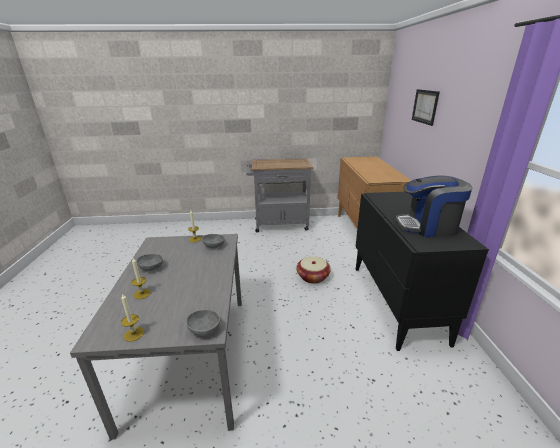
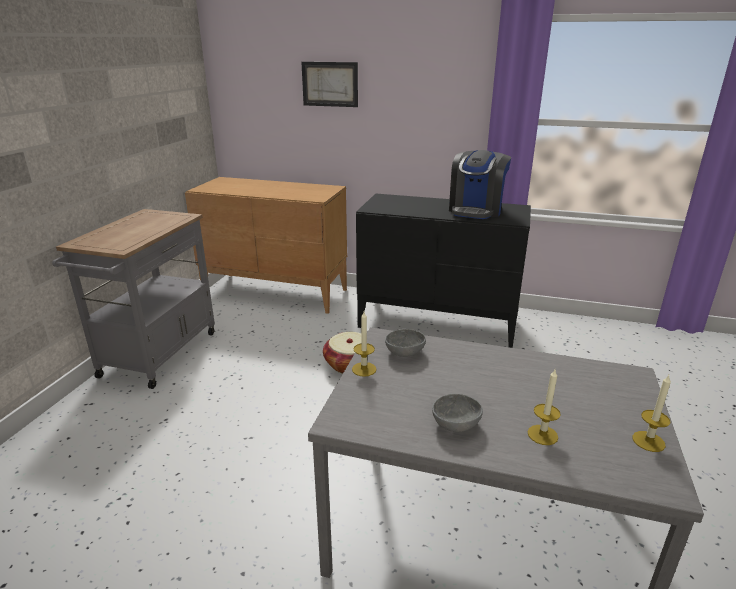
camera: 70 degrees left, 0 degrees up
(204, 329) = (630, 379): grey bowl -> none

